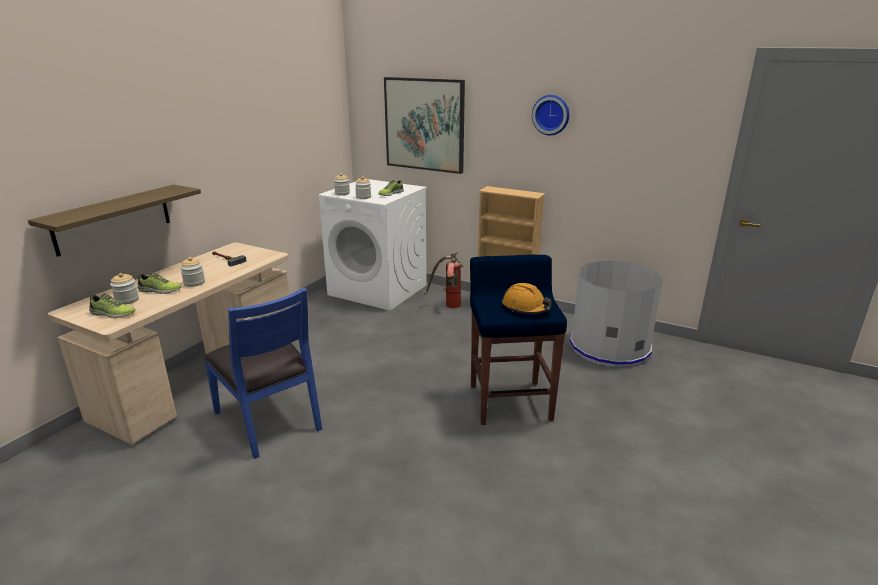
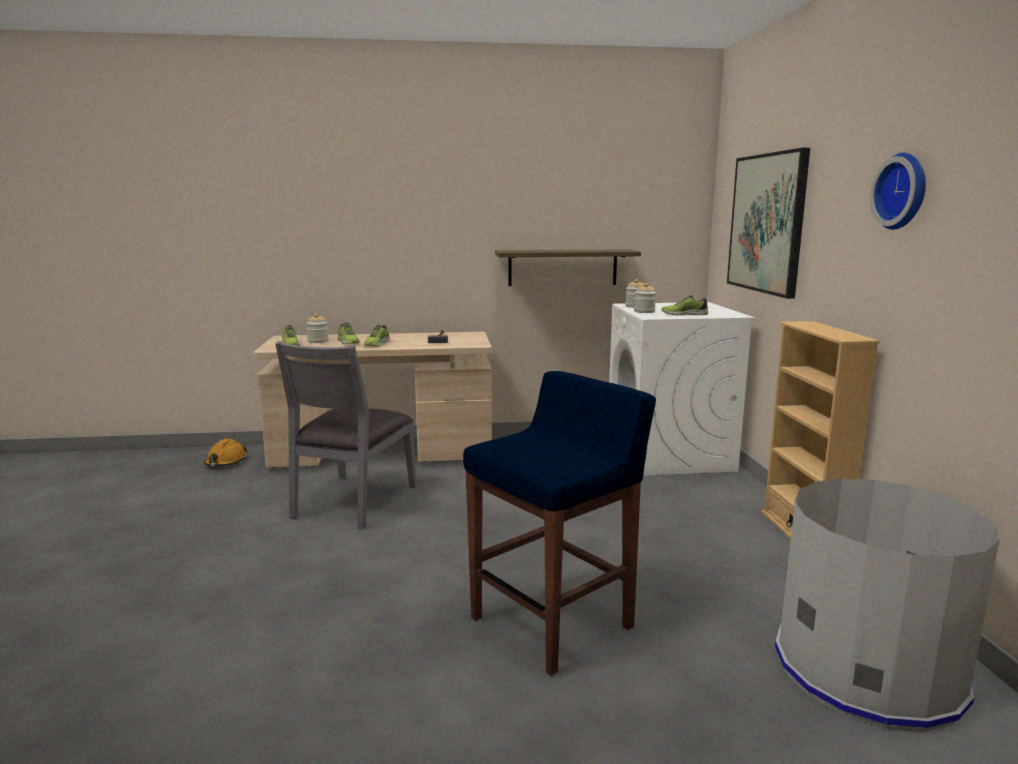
camera: 55 degrees right, 10 degrees down
(113, 219) = (351, 272): shelf -> shelf (562, 267)
(194, 283) = (376, 344): jar -> shoe
(269, 420) = (353, 501): blue chair -> grey chair
(447, 306) = (714, 500): fire extinguisher -> none
(526, 307) = (545, 455): orange hard hat -> orange hard hat (226, 462)

